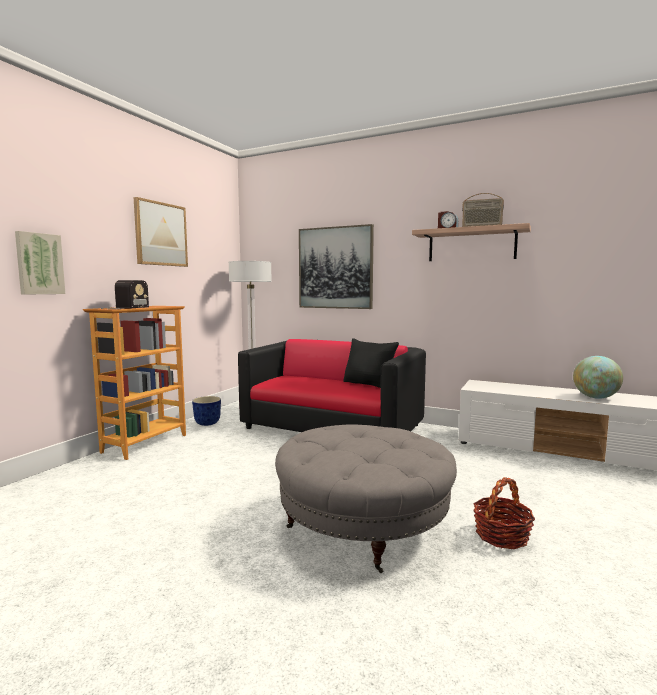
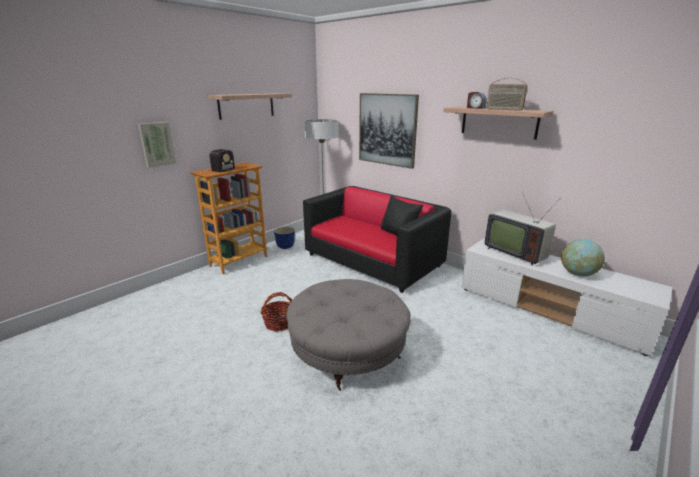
camera: 15 degrees right, 15 degrees up
(160, 234) = (246, 105): picture -> shelf
(501, 535) = (438, 378): basket -> basket (279, 323)
(515, 387) = (515, 252): none -> television

